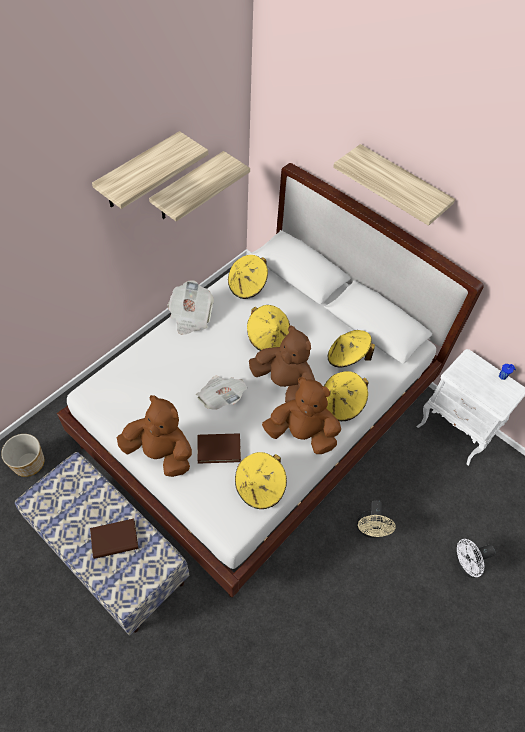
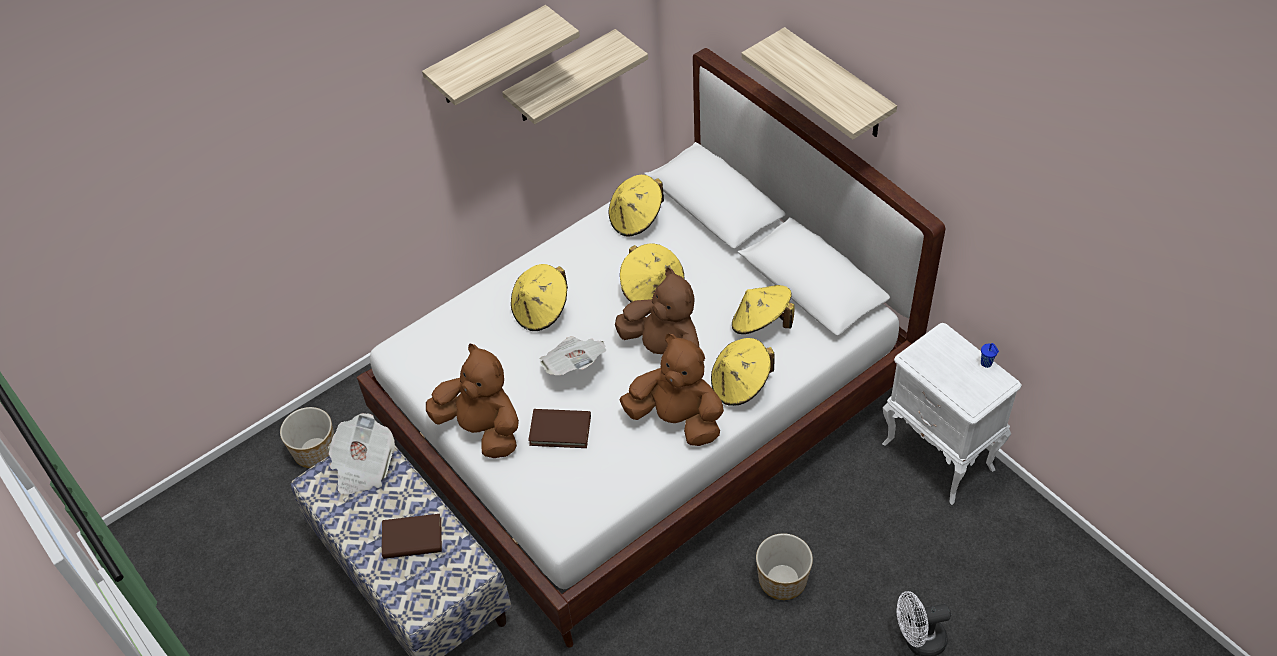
camera: 15 degrees right, 5 degrees down
(190, 316) = (549, 257): newspaper -> newspaper (363, 466)
(260, 487) = (607, 481): yellow hat -> yellow hat (541, 311)
(370, 529) = (783, 579): beige fan -> planter

